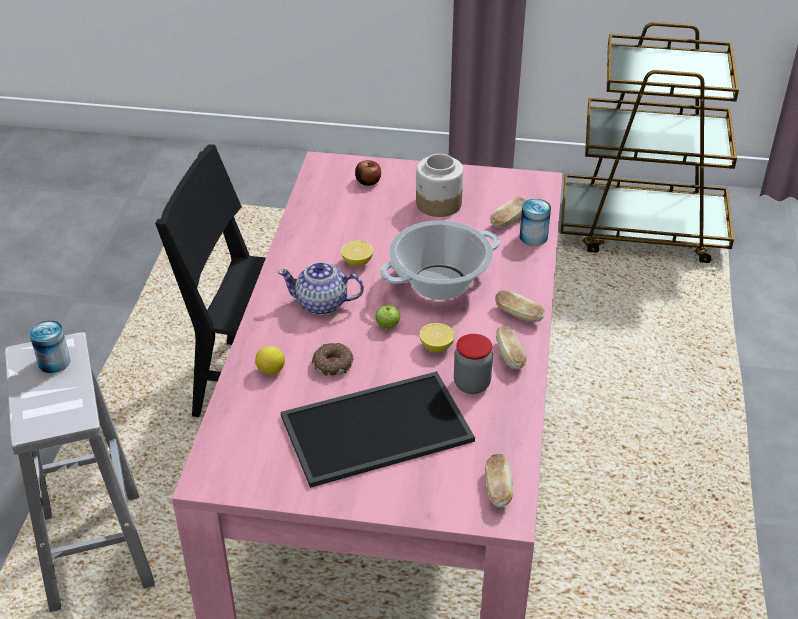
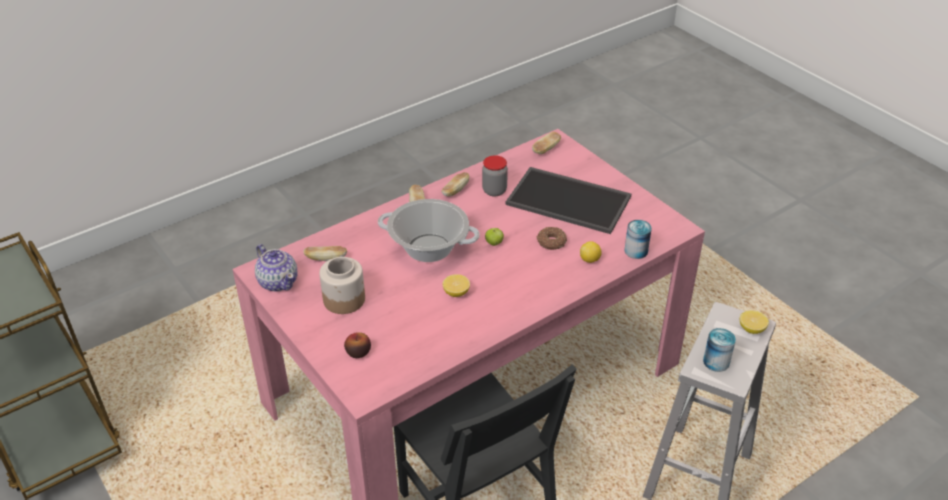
camera: 135 degrees left, 0 degrees up
(322, 304) = (513, 279): teapot -> teapot (278, 282)
(436, 346) = (484, 217): lemon -> lemon (751, 329)
(533, 237) = (332, 239): can -> can (636, 251)

